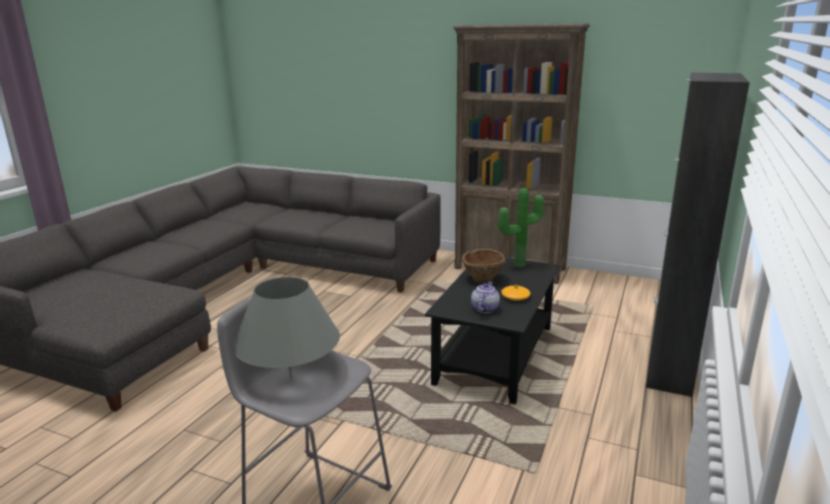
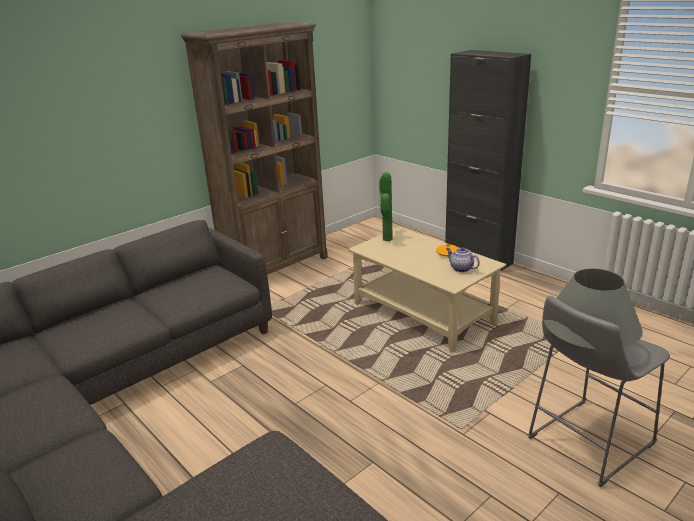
camera: 65 degrees left, 5 degrees up
(483, 279) = (404, 258): brown bowl -> none
(495, 354) = (421, 313): black coffee table -> beige coffee table

